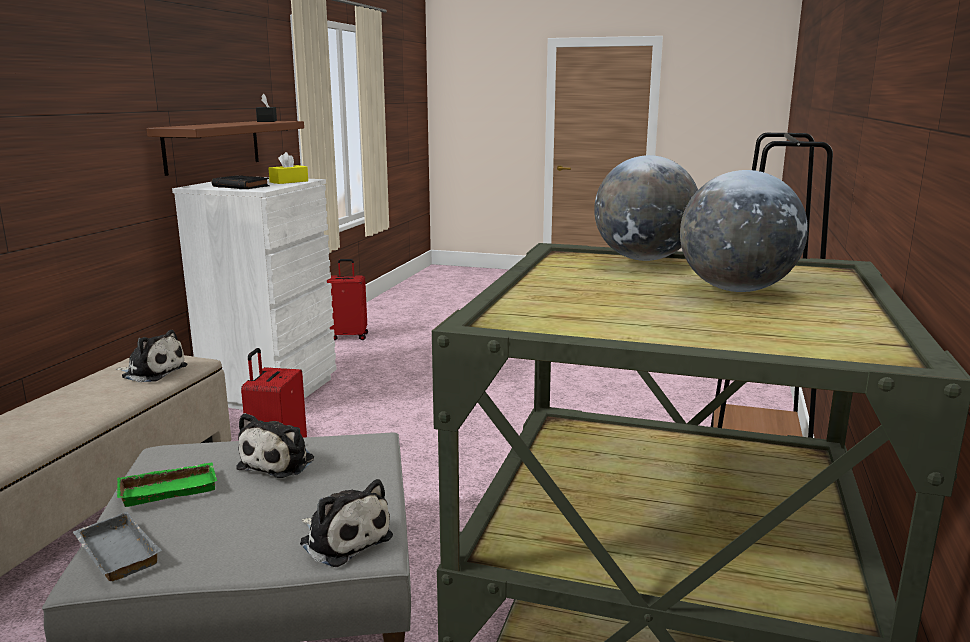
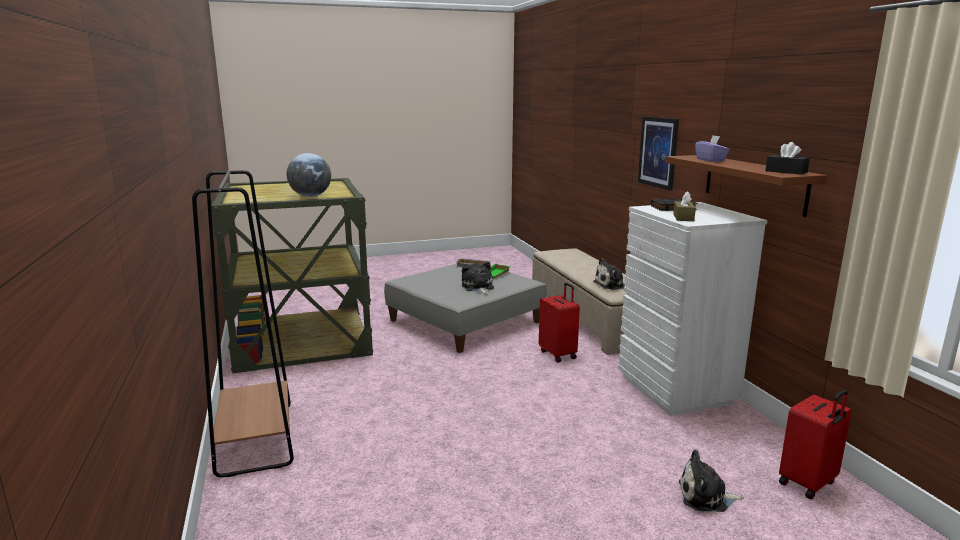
camera: 145 degrees right, 0 degrees up
(65, 141) = (658, 152): none -> picture
(212, 125) = (710, 160): none -> purple tissue box
(289, 181) = (683, 217): yellow tissue box -> brown tissue box
(343, 539) = (414, 280): plush toy -> plush toy (706, 497)
(736, 290) = (272, 193): globe -> none

